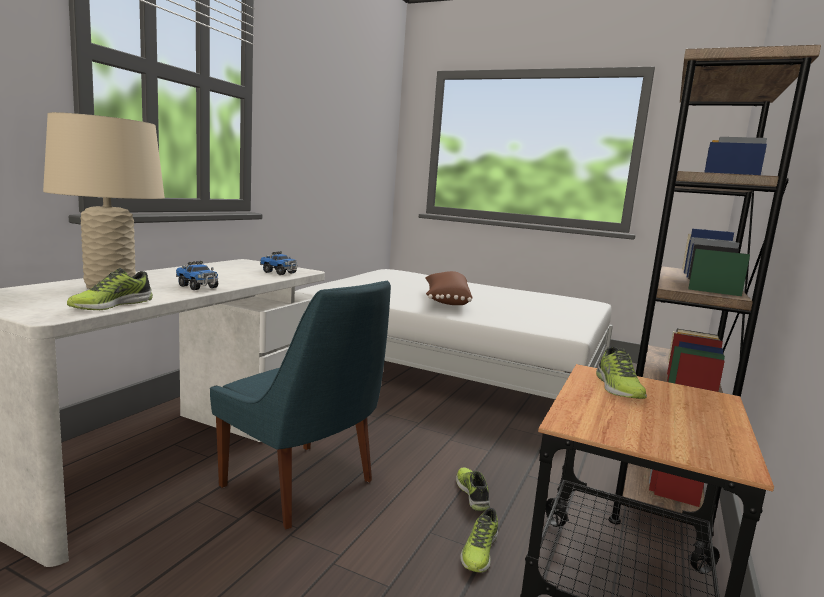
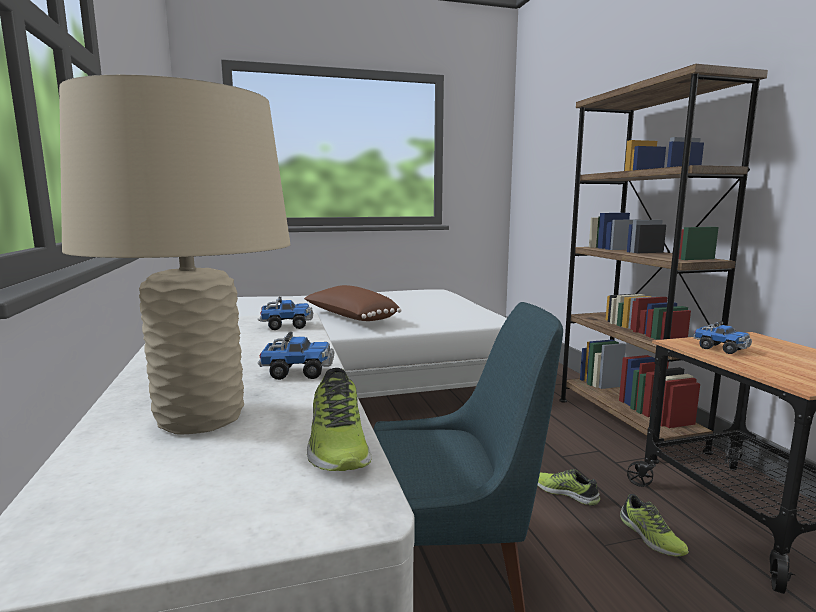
camera: 40 degrees left, 0 degrees up
(617, 387) = (720, 349): shoe -> toy truck

